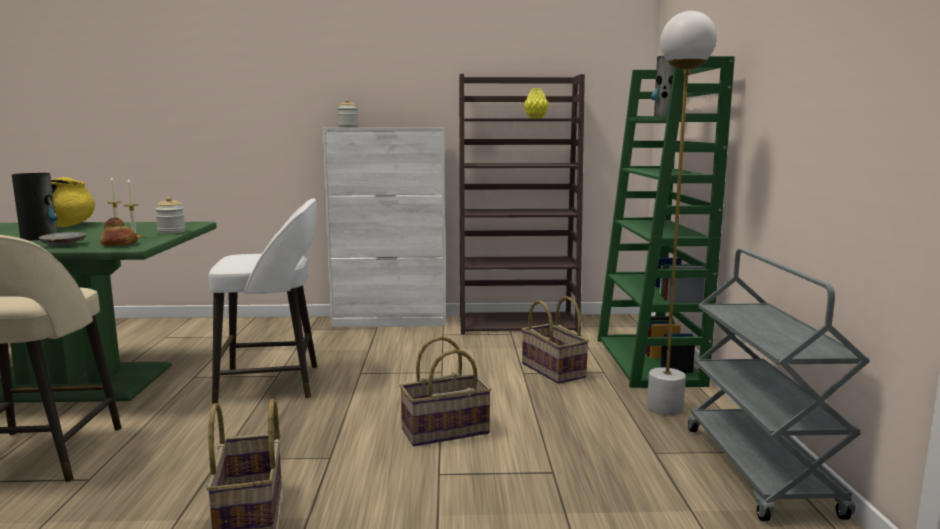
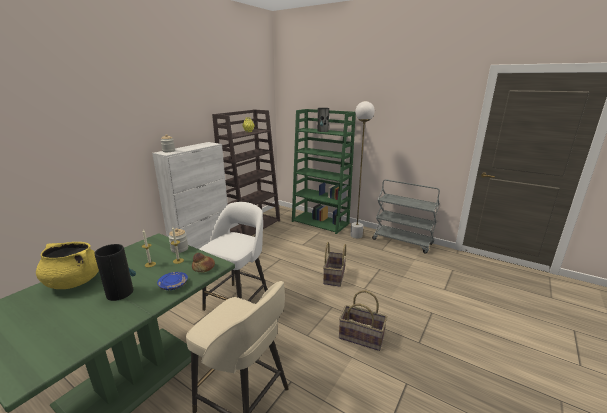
camera: 55 degrees left, 10 degrees up
(64, 245) = (173, 285): grey plate -> blue plate
(554, 370) = (307, 239): basket -> none

